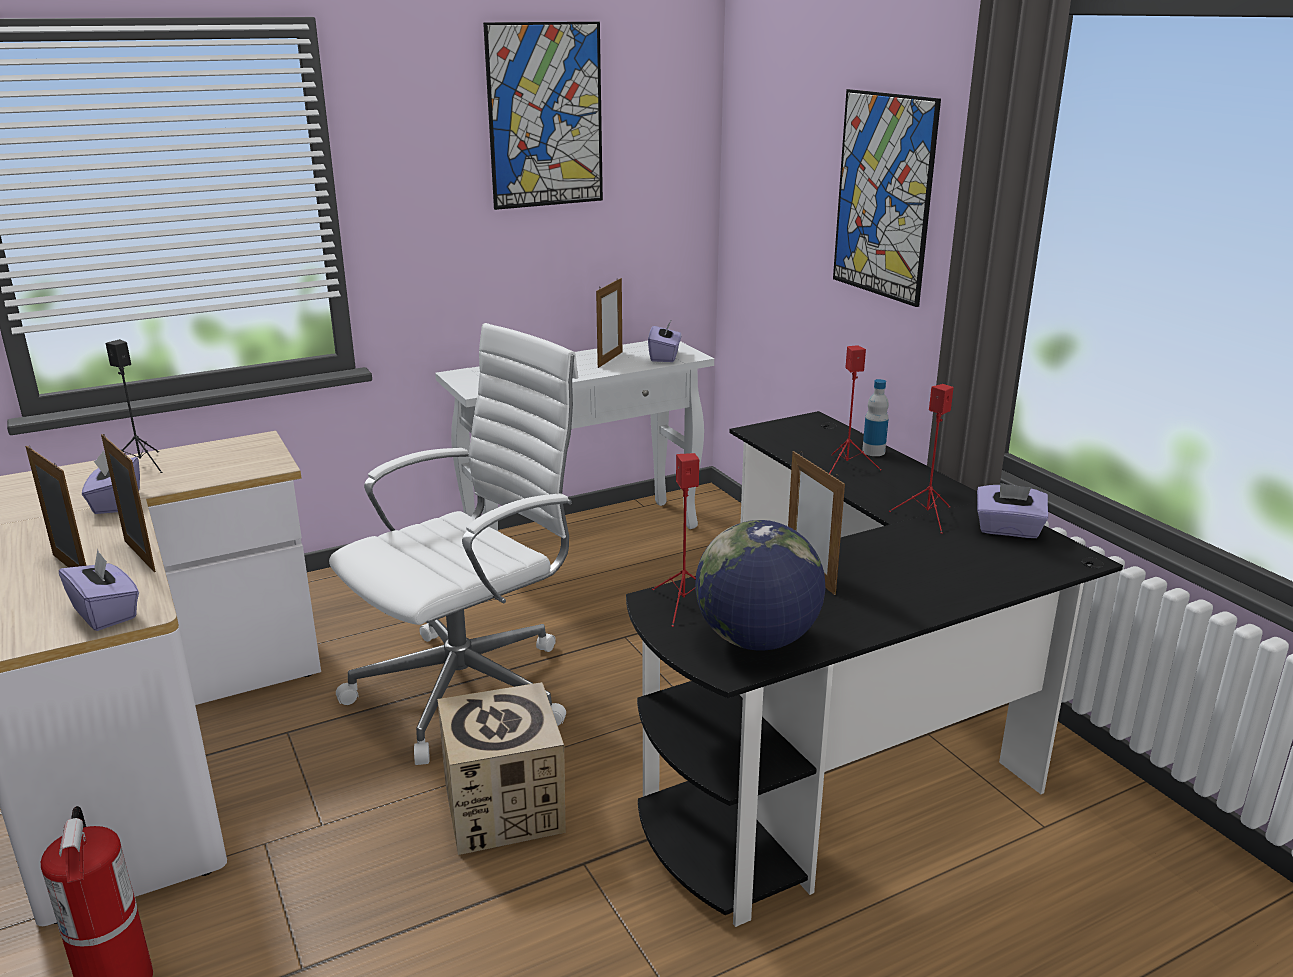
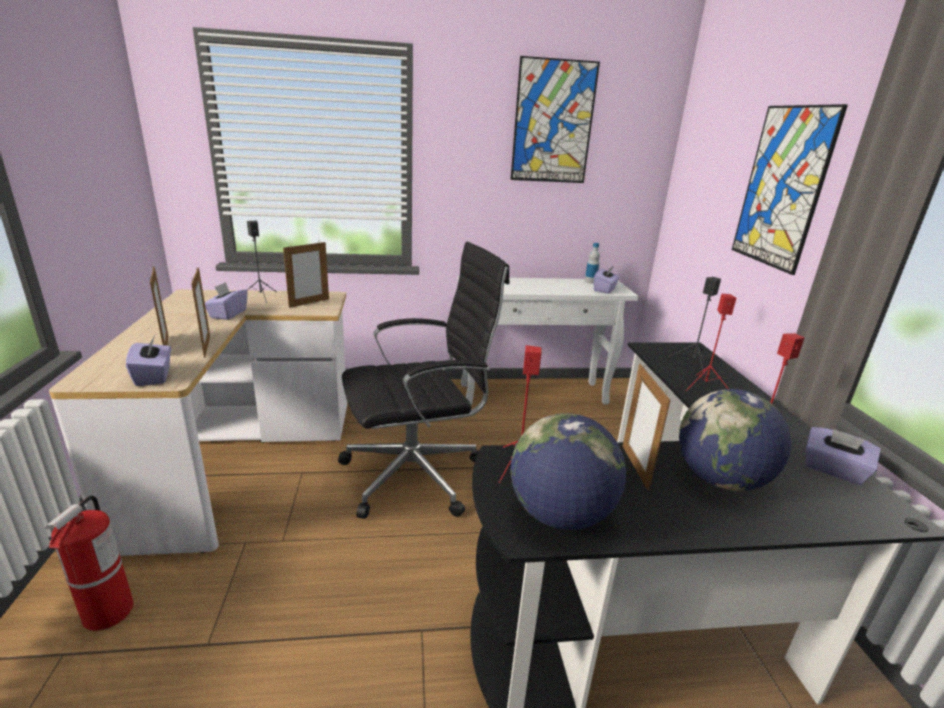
camera: 20 degrees right, 0 degrees up
(470, 688) = (417, 474): white office chair -> black office chair
(504, 808) = (393, 566): cardboard box -> none
(610, 359) = (568, 285): picture frame -> picture frame (309, 303)
(821, 439) = (693, 362): none -> black speaker
(873, 452) = (731, 379): bottle -> bottle (590, 281)
(902, 566) = (720, 480): none -> globe

